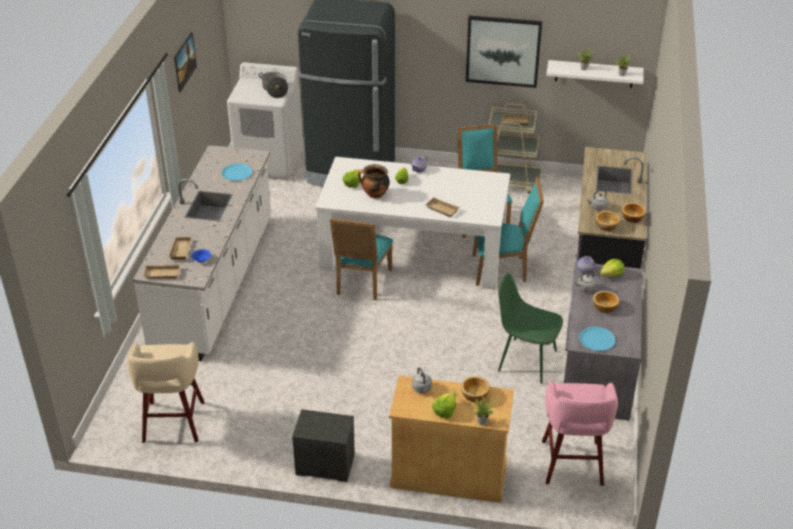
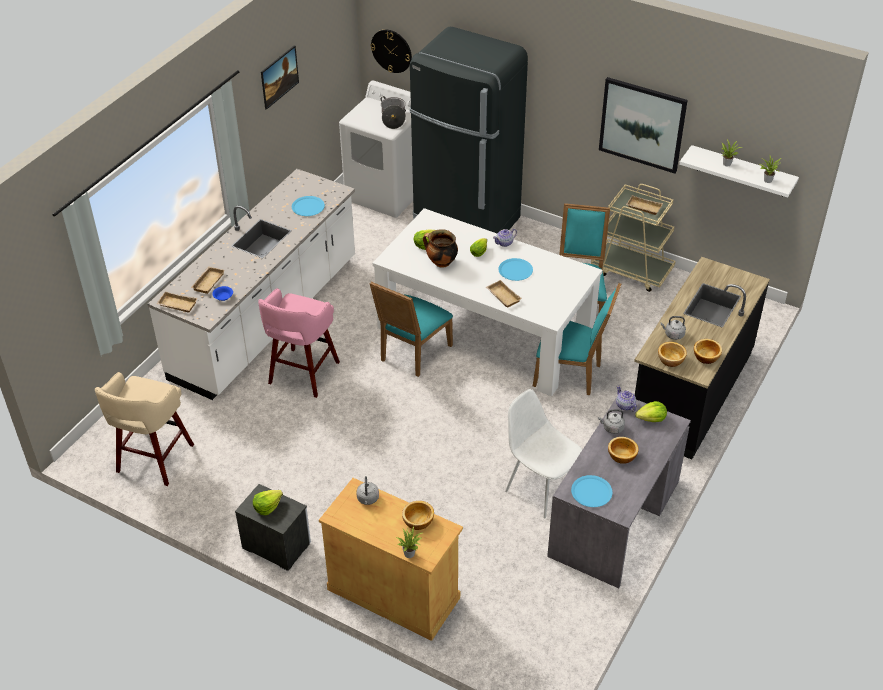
camera: 20 degrees right, 5 degrees up
(260, 31) = (391, 51): none -> wall clock
(440, 188) = (515, 270): none -> blue plate
(444, 411) = (377, 530): lettuce -> lettuce (267, 506)
(525, 360) = (541, 487): green chair -> white chair
(572, 465) = (528, 621): pink stool -> pink stool (302, 374)

